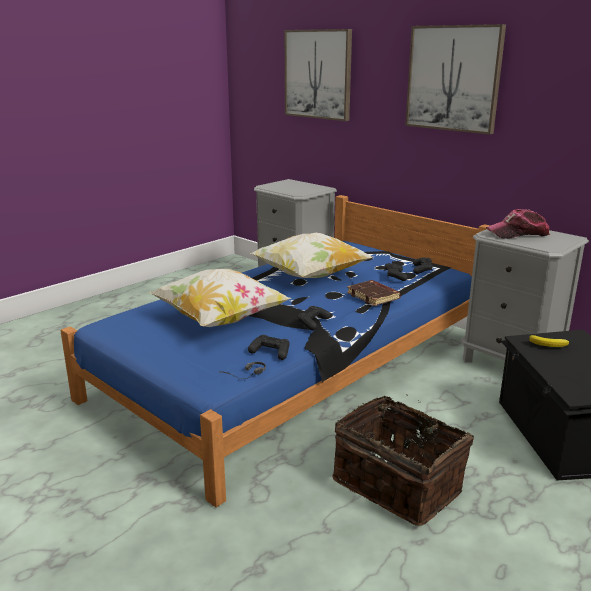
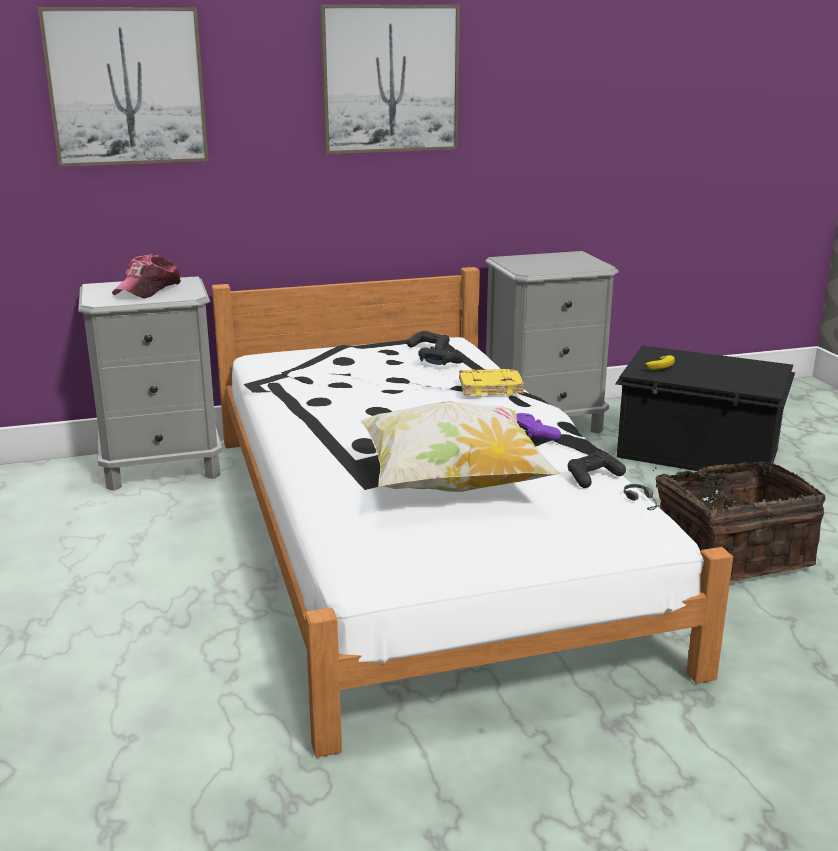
camera: 60 degrees left, 0 degrees up
(295, 366) = (417, 536): blue bed -> white bed
(310, 276) = (368, 401): pillow -> none
(313, 322) = (532, 434): black game controller -> purple game controller
(374, 296) = (491, 387): brown book -> yellow book
(518, 234) = (540, 263): cap -> cap (148, 289)

